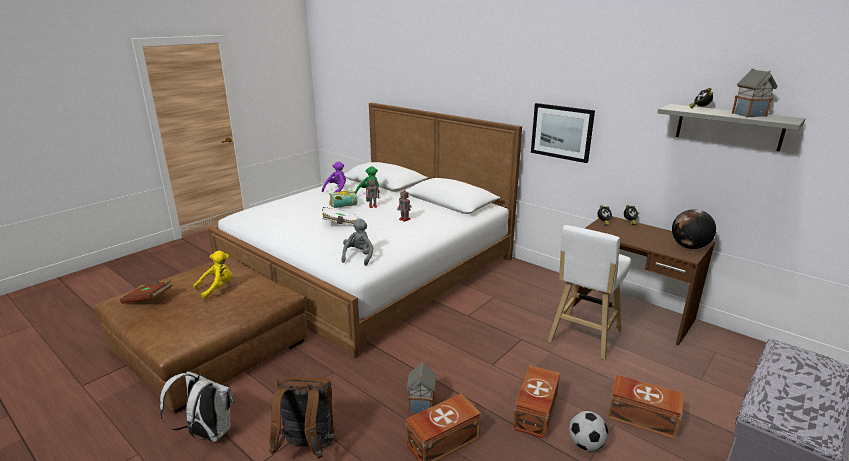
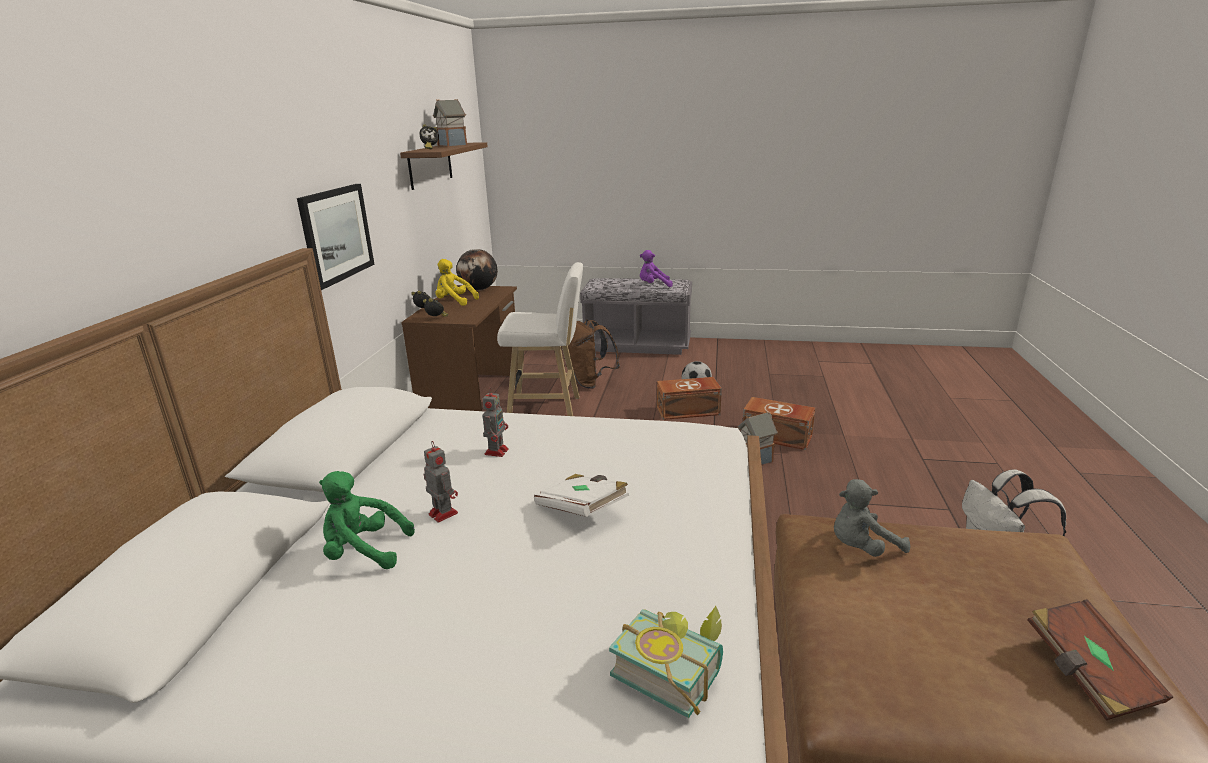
camera: 120 degrees left, 0 degrees up
(217, 288) = (918, 599): yellow plush toy -> yellow plush toy (454, 302)
(307, 447) = (891, 493): brown backpack -> brown backpack (590, 382)
(336, 190) = (326, 642): purple plush toy -> purple plush toy (653, 286)
(344, 206) = (471, 554): book -> book (671, 669)
(359, 257) = (681, 441): grey plush toy -> grey plush toy (861, 547)
(641, 417) = (639, 378): brown storage box -> none
(729, 127) = (430, 165): grey shelf -> brown shelf

